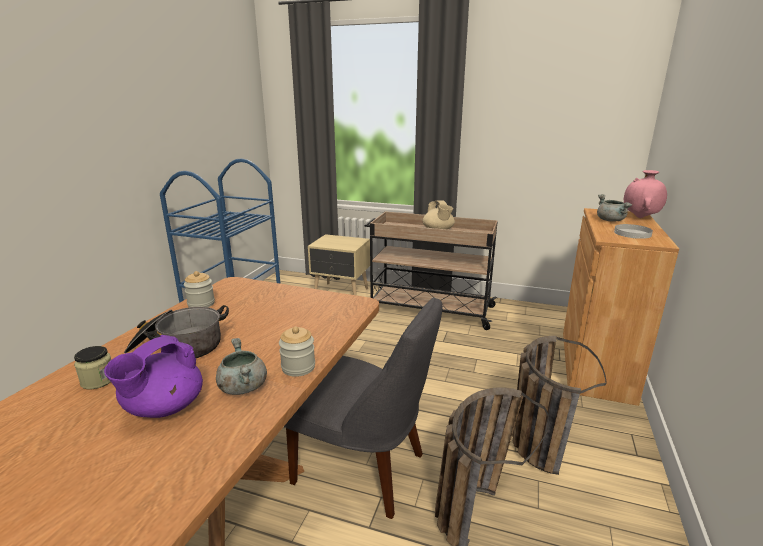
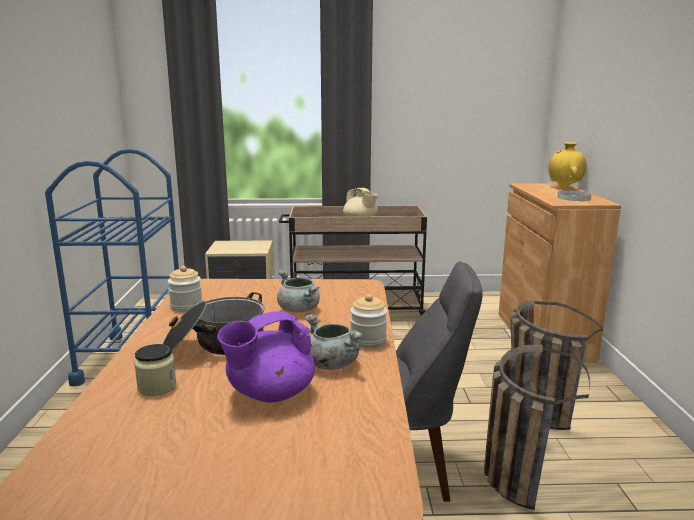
camera: 20 degrees left, 5 degrees down
(163, 408) = (269, 394): purple teapot -> purple teapot turned 45 degrees clockwise
(611, 220) = (545, 190): grey cooking pot -> grey cooking pot (300, 310)
(640, 217) = (565, 187): pink vase -> yellow vase

